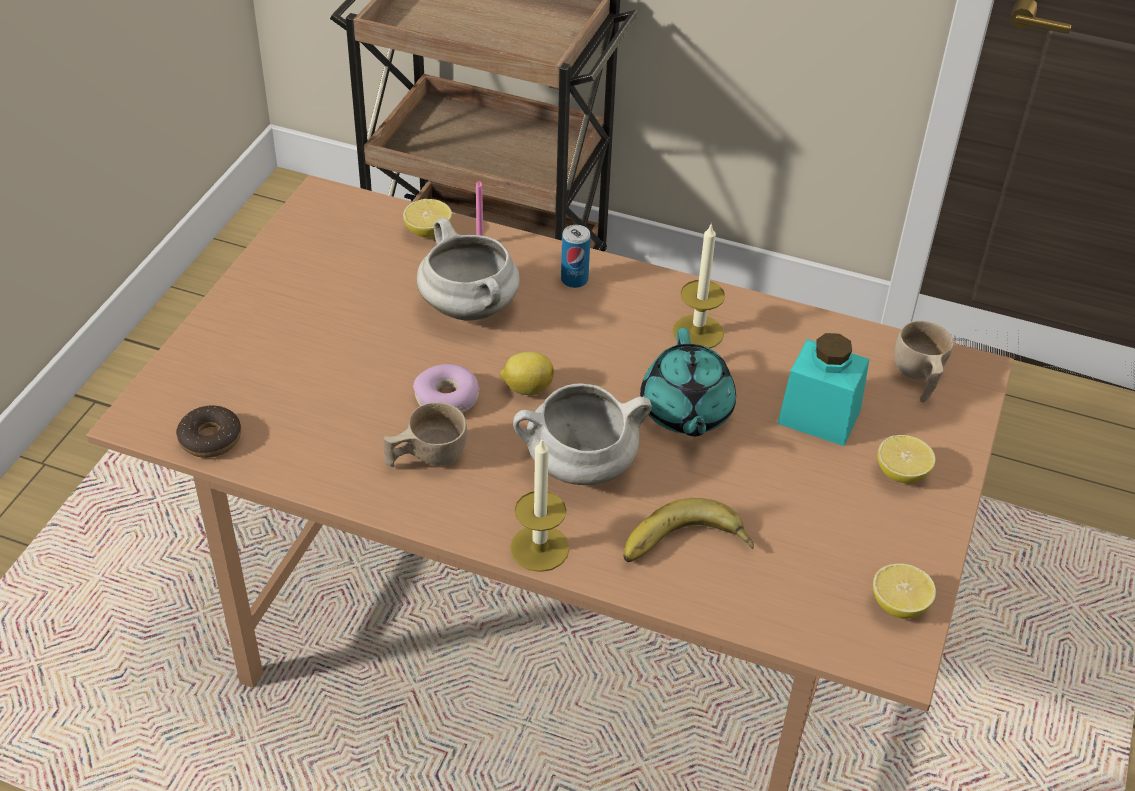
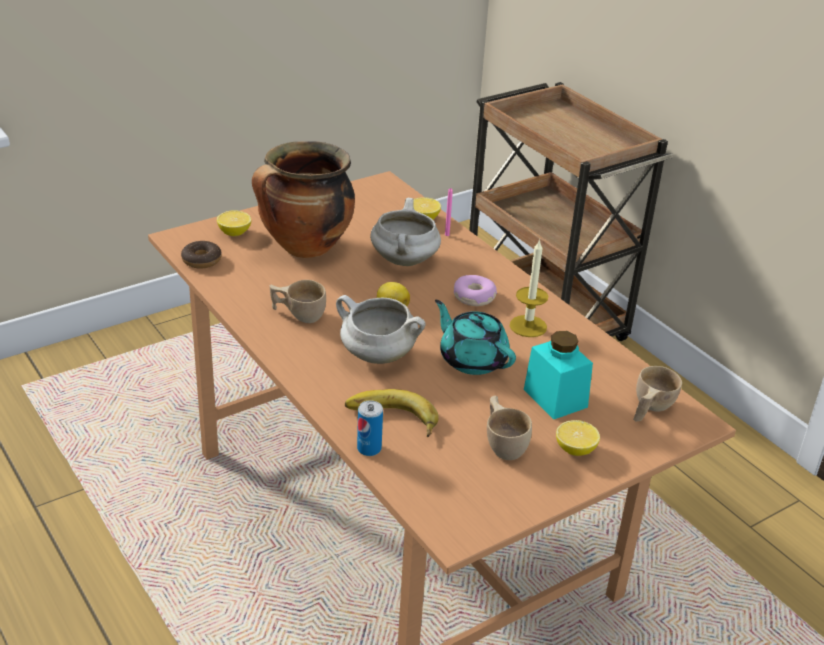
camera: 35 degrees right, 10 degrees down
(328, 350) = (305, 248): none -> cooking pot
(447, 399) = (341, 295): donut -> donut (474, 297)
(539, 548) = (309, 381): candle -> none
(574, 279) = (482, 272): can -> can (369, 448)
(686, 412) = (472, 359): turquoise teapot -> turquoise teapot turned 105 degrees clockwise
(828, 508) = (504, 443): none -> beige cup
(899, 605) = (489, 510): lemon -> lemon (234, 233)

